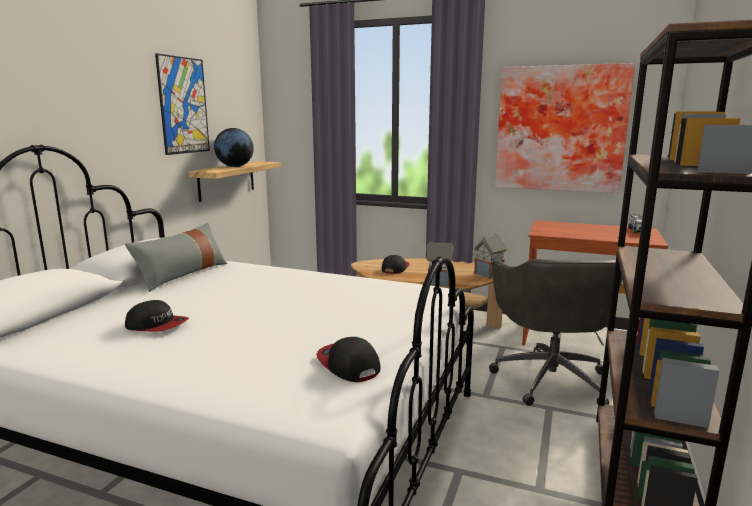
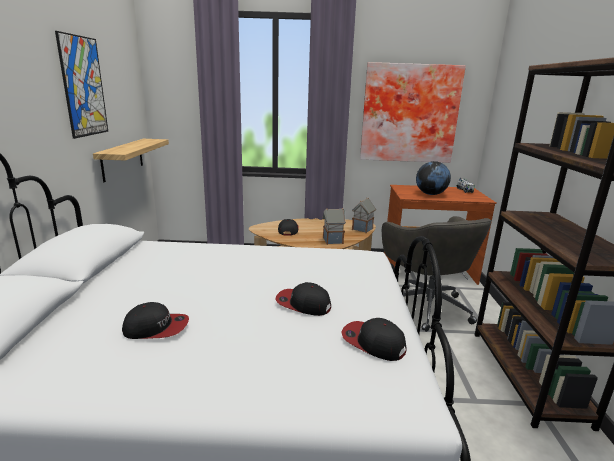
camera: 20 degrees left, 5 degrees up
(183, 275) = (129, 262): grey pillow -> none
(235, 166) = (133, 146): globe -> globe (430, 194)
(311, 324) = (303, 304): none -> cap

